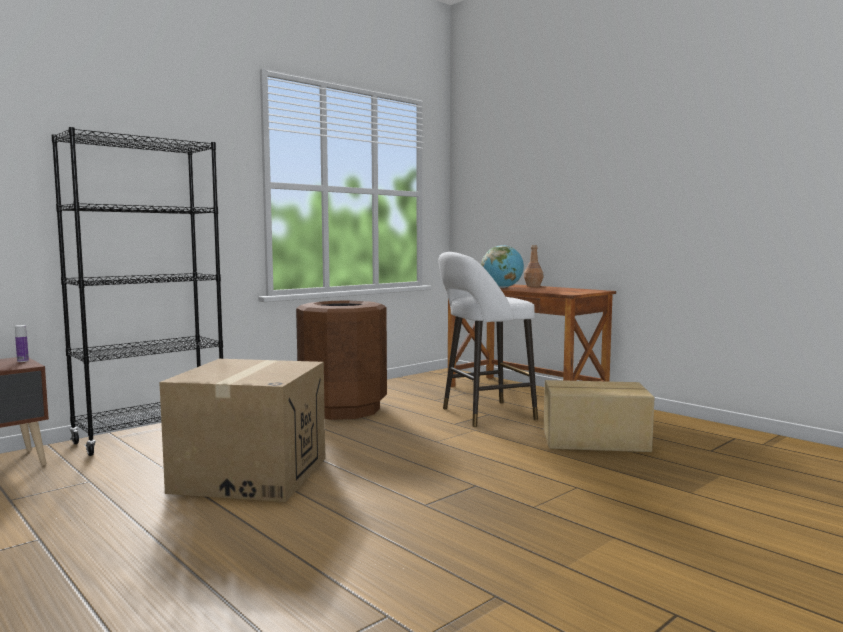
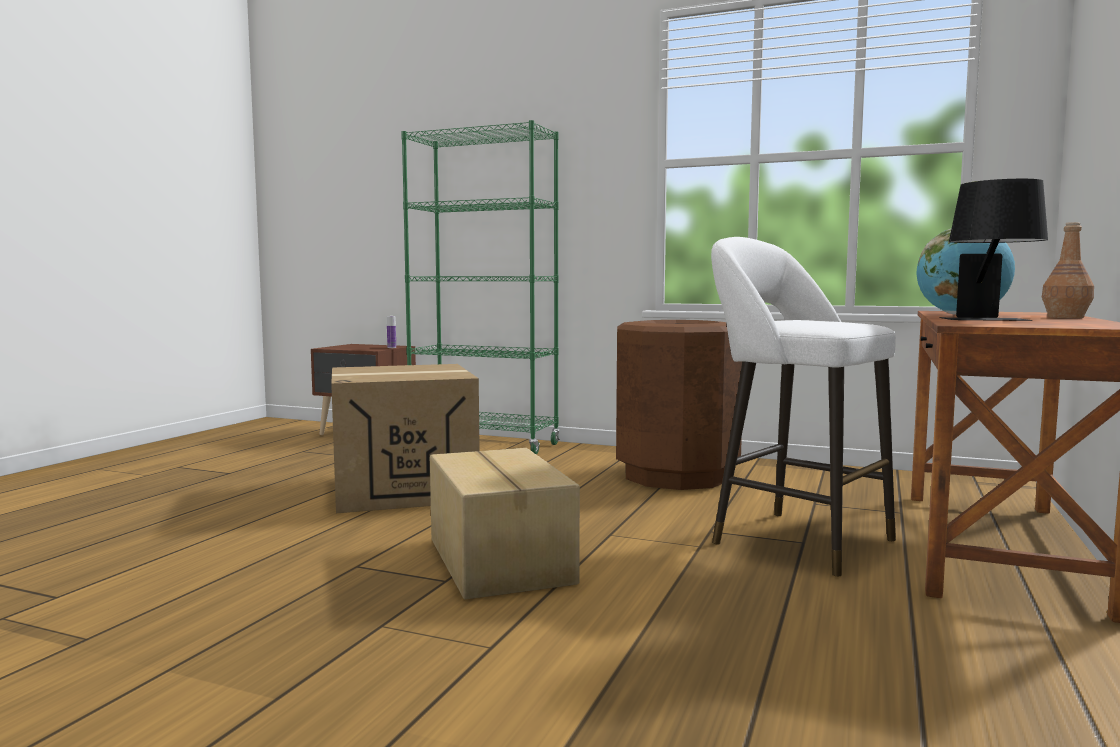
camera: 65 degrees right, 0 degrees up
(152, 435) = (484, 444): black bookcase -> green bookcase
(543, 290) = (990, 320): none -> black table lamp
(595, 441) = (781, 638): cardboard box -> cardboard box (497, 561)

